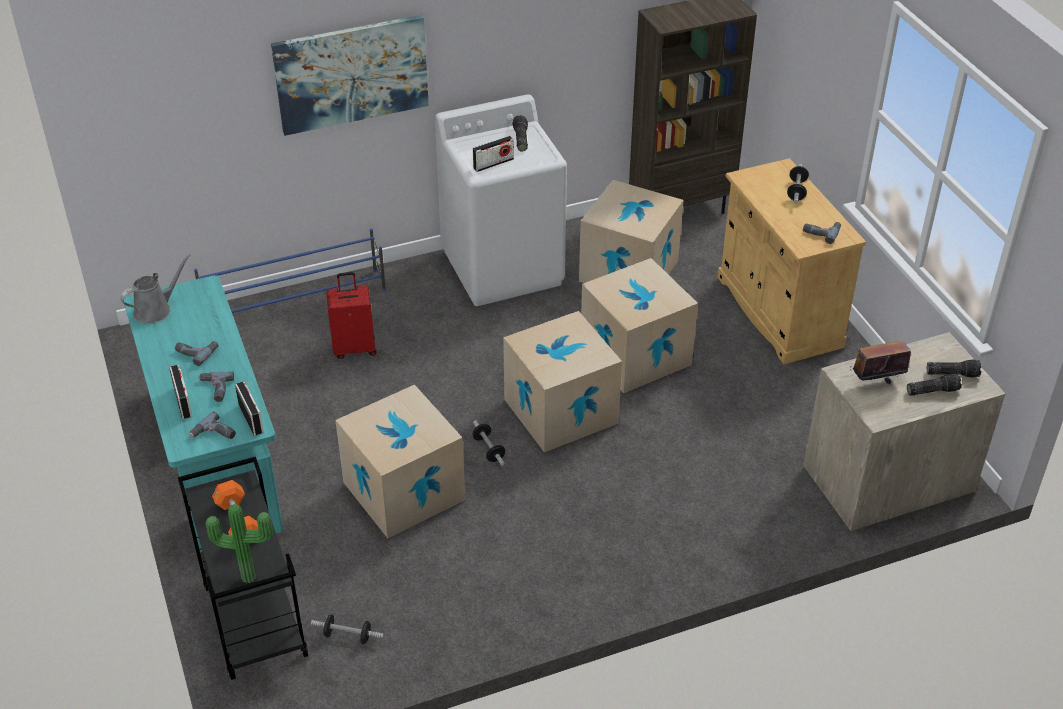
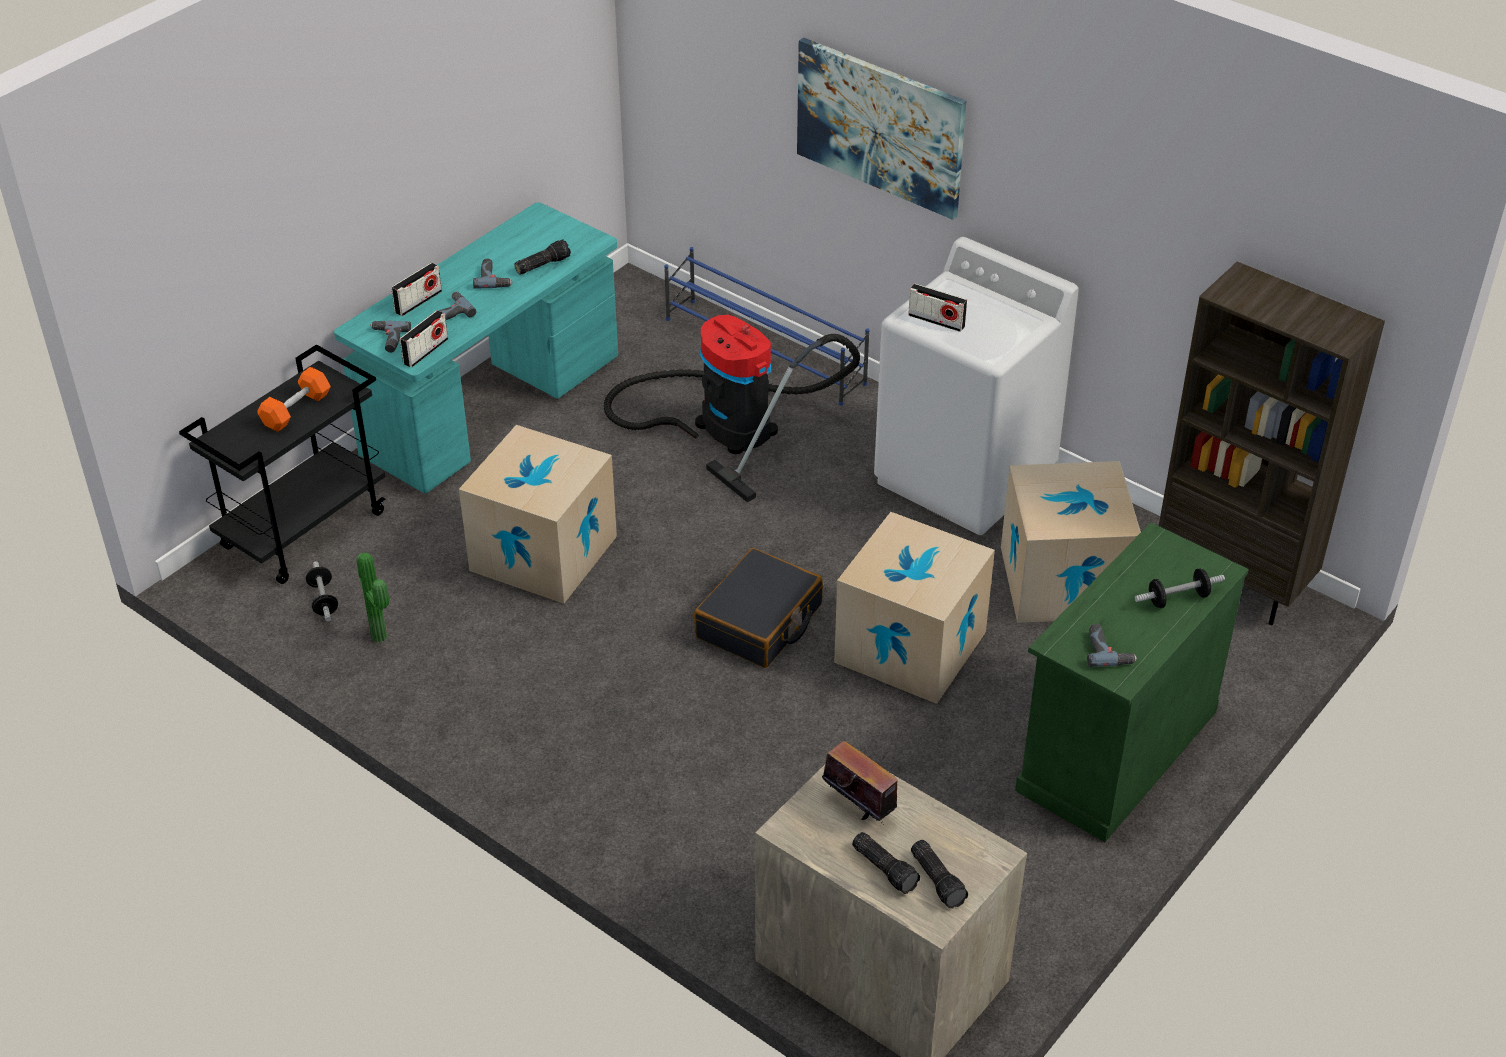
camera: 60 degrees right, 0 degrees up
(155, 310) = (534, 228): grey watering can -> none
(249, 575) = (233, 446): potted plant -> potted plant (382, 635)
(354, 348) = (728, 425): red suitcase -> vacuum cleaner
(488, 449) = (653, 590): dumbbell -> none
(520, 139) = (1005, 321): flashlight -> flashlight (542, 264)
(561, 411) = (759, 622): cardboard box -> black suitcase
(778, 311) = (1116, 750): beige cabinet -> green cabinet

